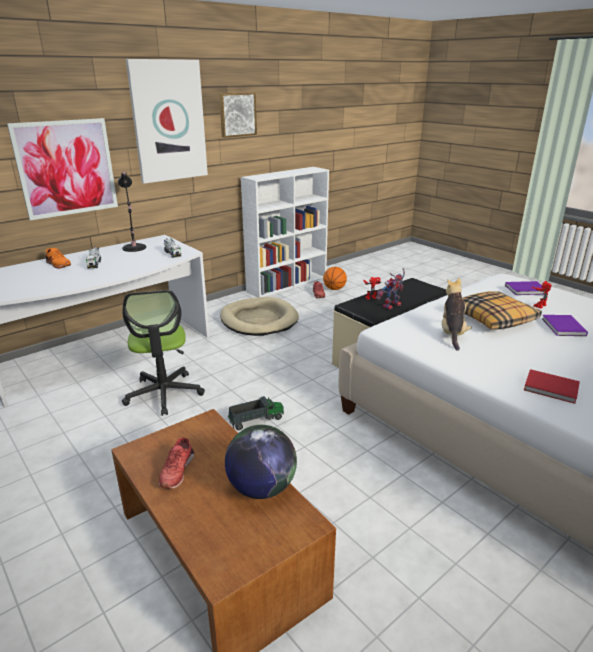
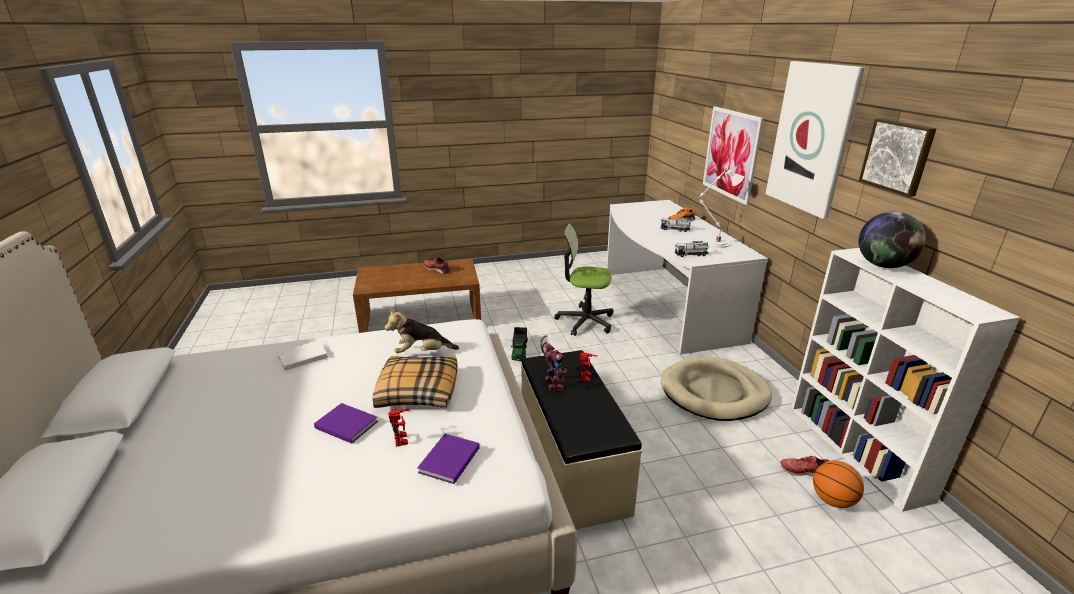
camera: 115 degrees right, 0 degrees up
(134, 248) = (715, 243): black table lamp -> white table lamp
(261, 488) = (399, 284): globe -> globe (883, 265)
(452, 333) = (422, 353): plush toy -> plush toy turned 135 degrees clockwise
(552, 389) = (301, 357): red book -> white book

